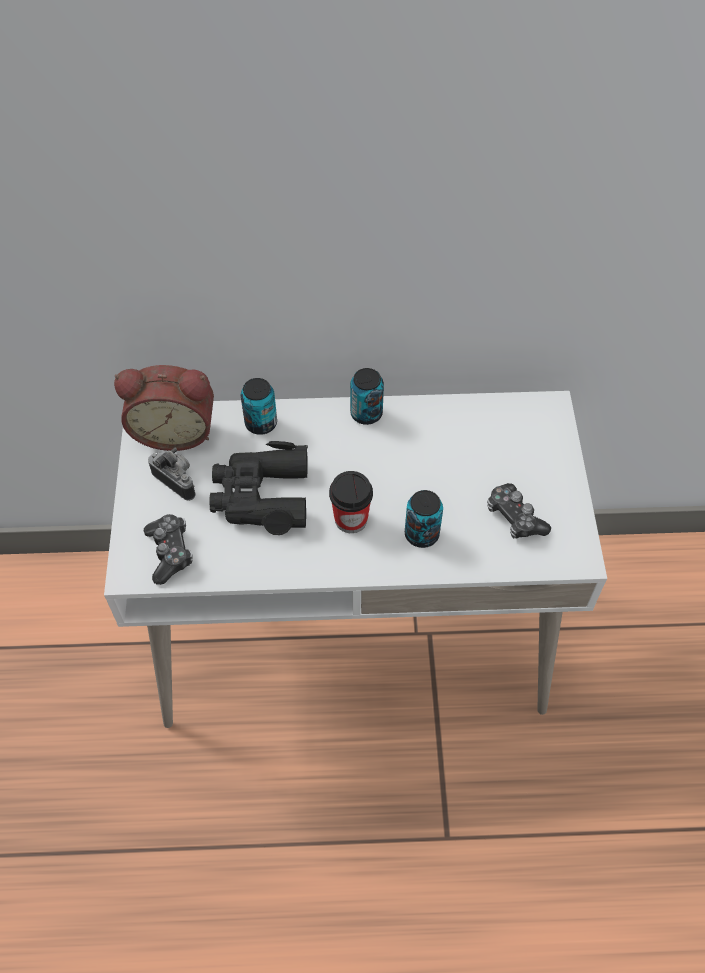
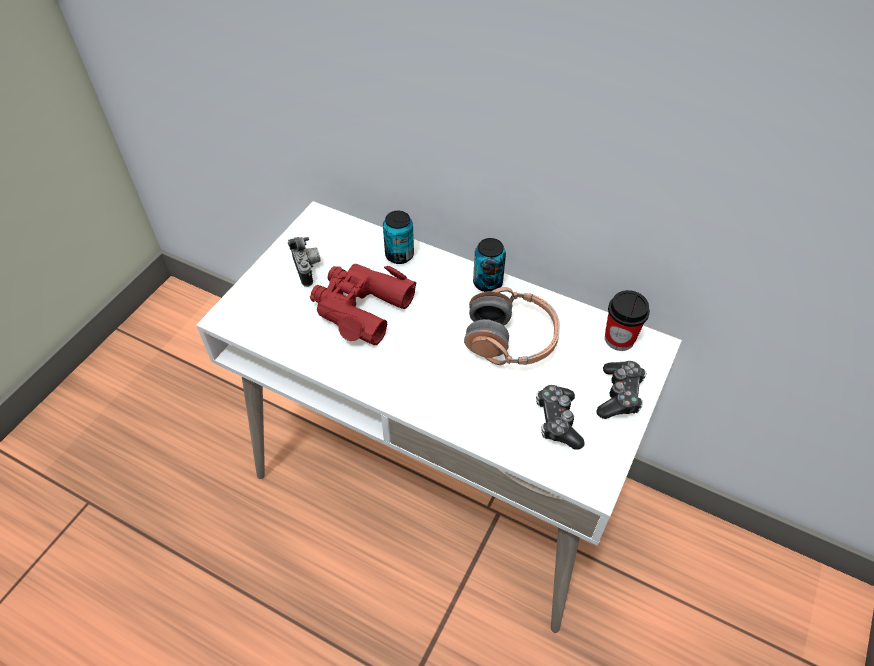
camera: 30 degrees right, 5 degrees down
(170, 552) = (263, 317): game controller -> game controller (619, 395)
(175, 430) = (333, 233): alarm clock -> none
(261, 496) = (360, 307): black binoculars -> red binoculars
(351, 519) = (416, 357): cup -> cup (619, 339)
(421, 534) = (466, 396): can -> none
(424, 460) = (511, 339): none -> headphones

